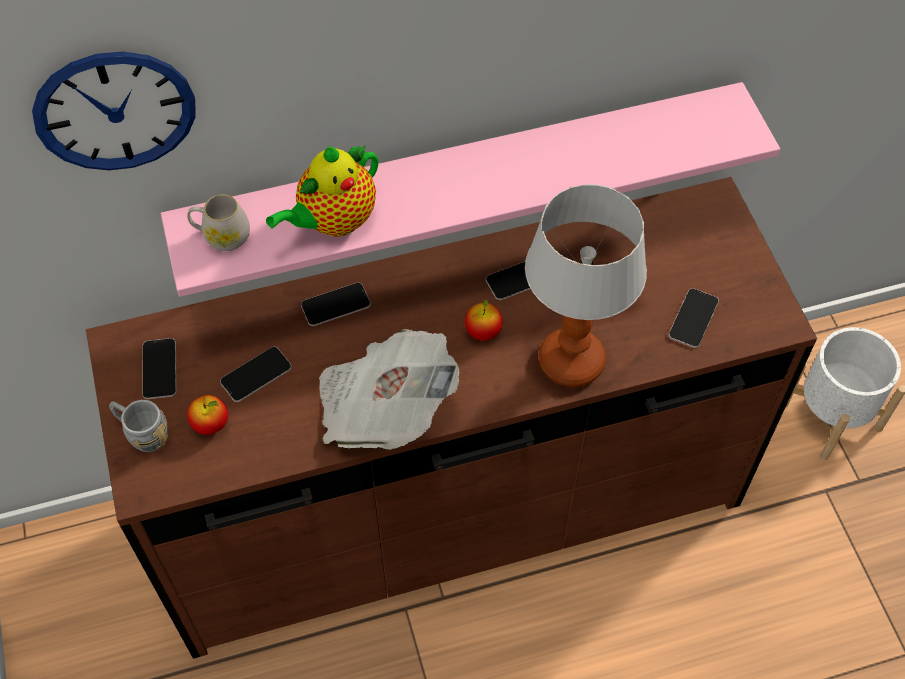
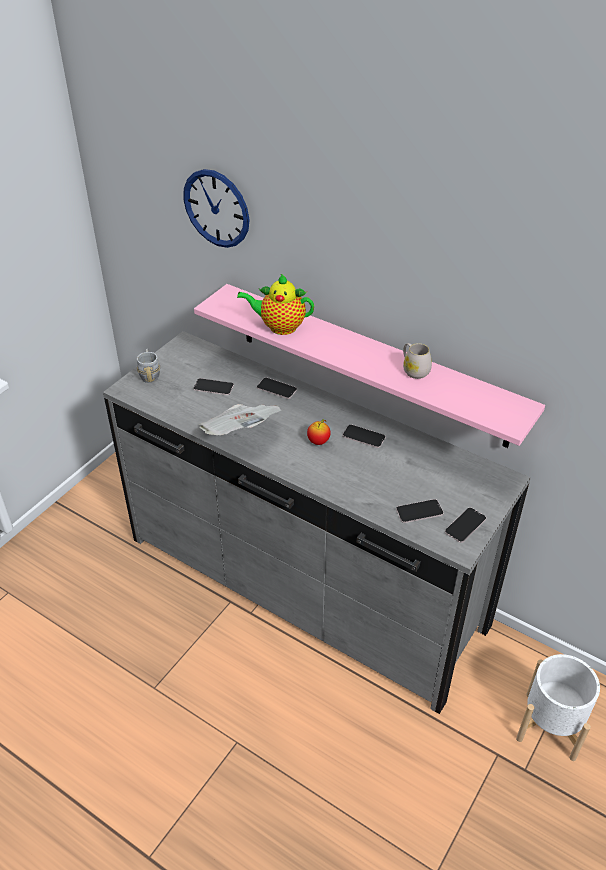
camera: 50 degrees right, 15 degrees down
(159, 369) = (185, 360): phone -> phone (465, 525)
(211, 424) = (174, 389): apple -> none
(222, 236) = (234, 303): white mug -> white mug (414, 370)
(455, 504) = (305, 583): brown dresser -> grey dresser
(572, 361) = (338, 481): table lamp -> none

